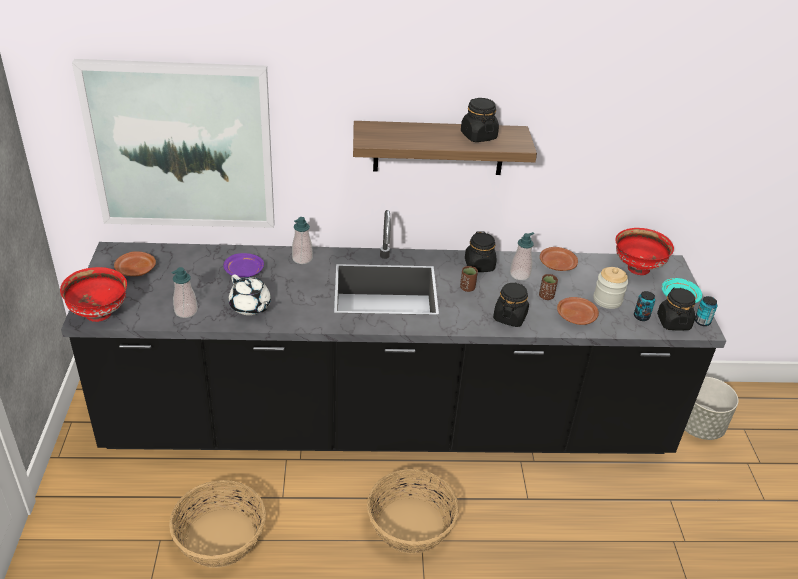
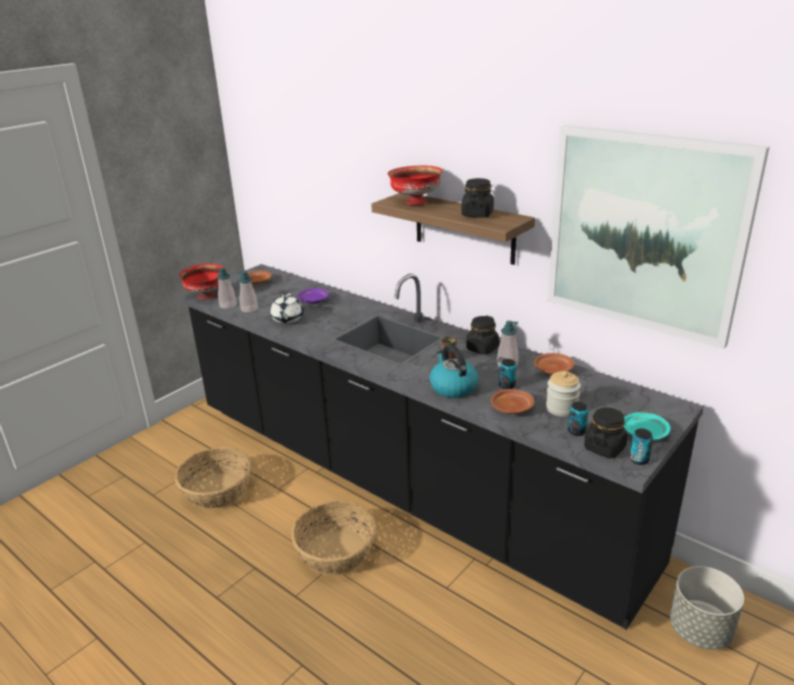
camera: 45 degrees right, 10 degrees down
(181, 146) = (303, 198): picture -> picture (644, 233)
(302, 258) = (359, 305): soap dispenser -> soap dispenser (228, 305)
(510, 317) = (453, 387): black jar -> kettle
(546, 296) = (507, 386): brown cup -> can
(637, 269) = (631, 398): red bowl -> red bowl (415, 202)

